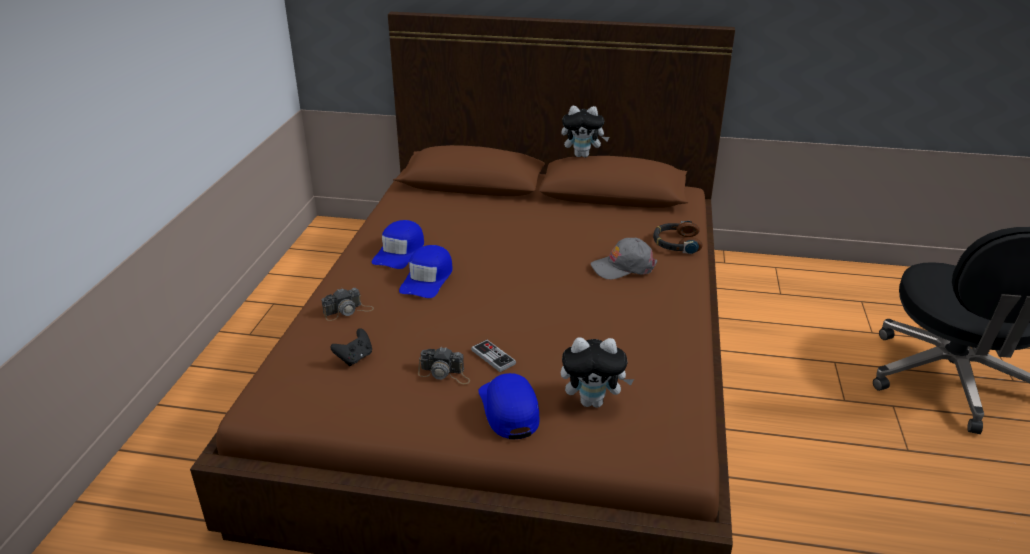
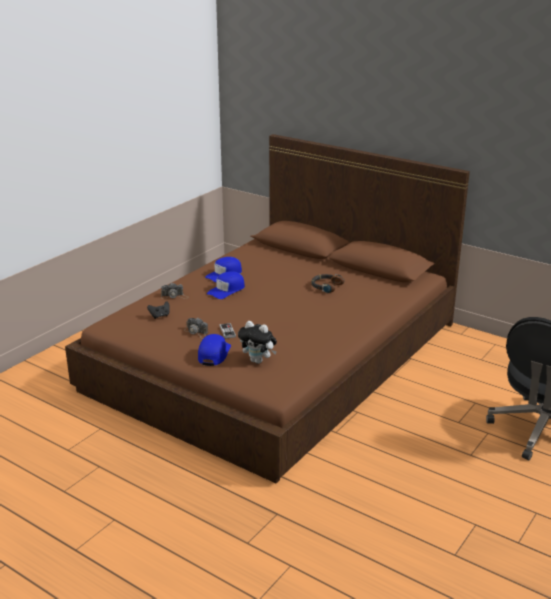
camera: 25 degrees right, 5 degrees down
(582, 155) = (367, 240): plush toy -> none
(623, 267) = (341, 307): grey cap -> none
(676, 243) = (387, 302): headphones -> headphones (326, 286)

